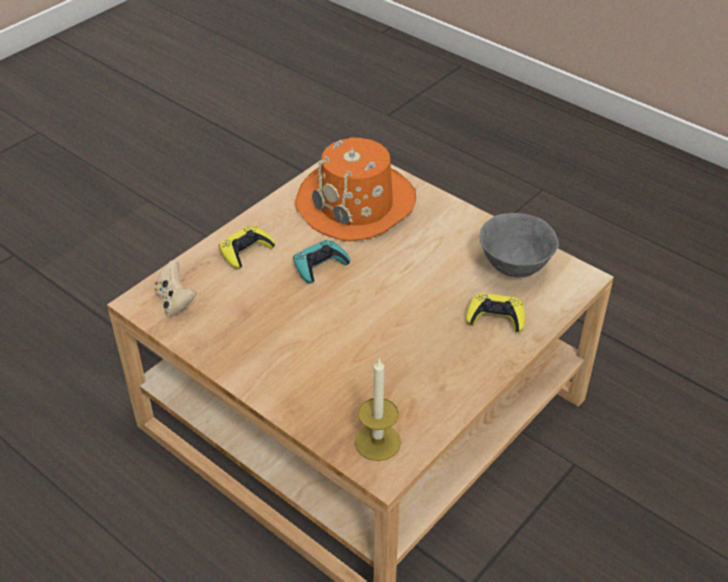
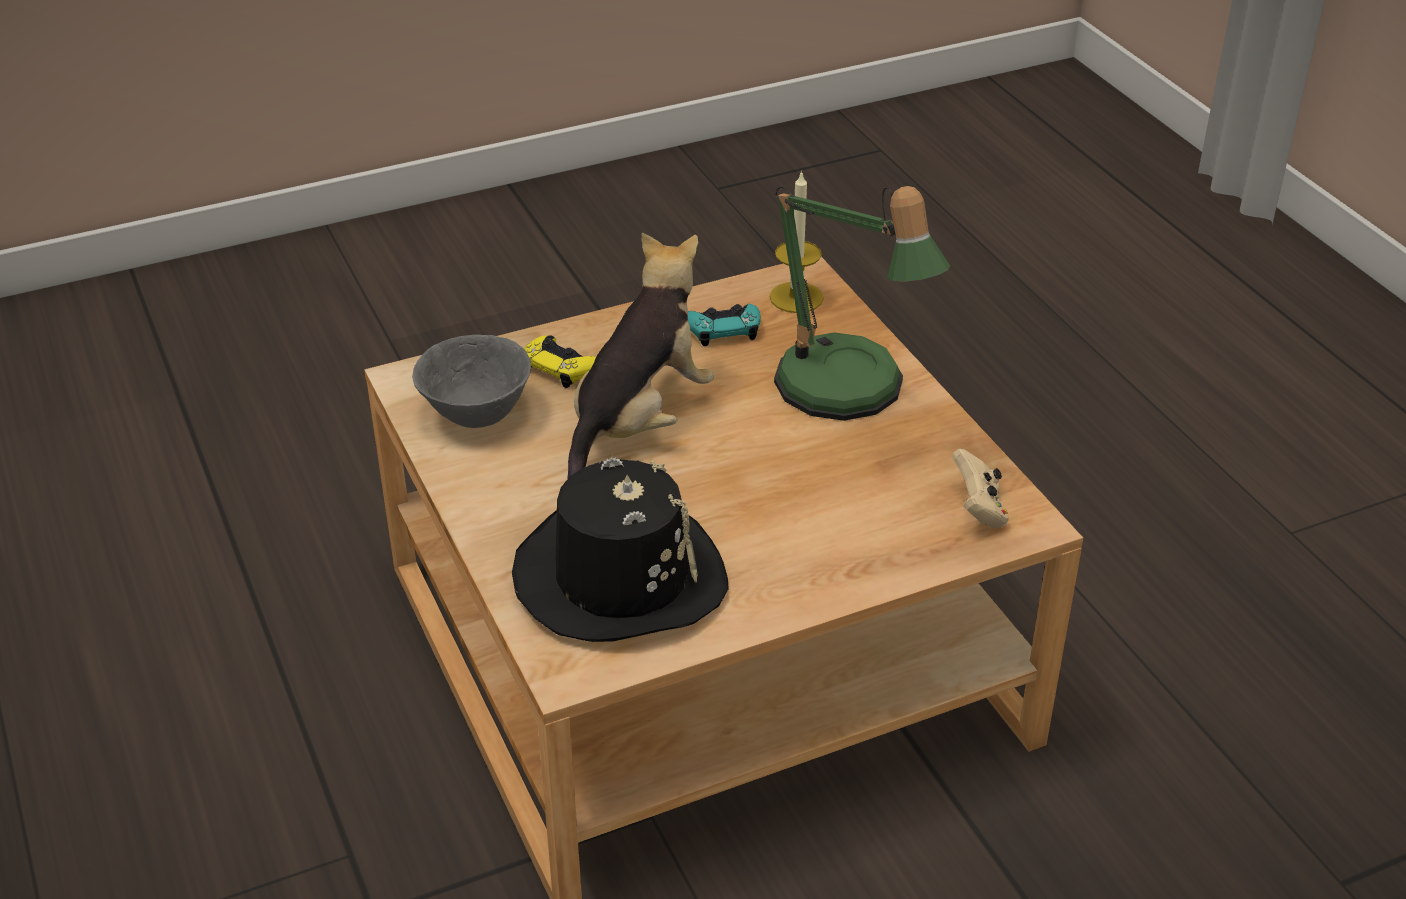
camera: 155 degrees left, 5 degrees down
(246, 251) = (843, 552): yellow game controller -> none
(292, 359) = (847, 395): none -> table lamp
(320, 266) = (743, 497): turquoise game controller -> turquoise game controller (723, 329)
(357, 204) = (620, 577): orange hat -> black hat
(415, 294) = (638, 422): none -> plush toy

